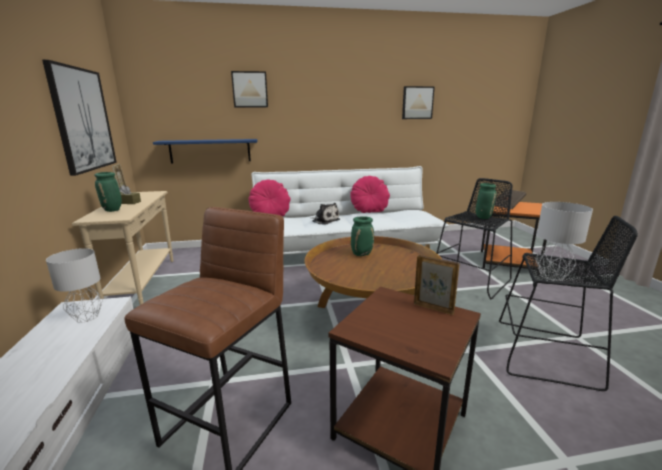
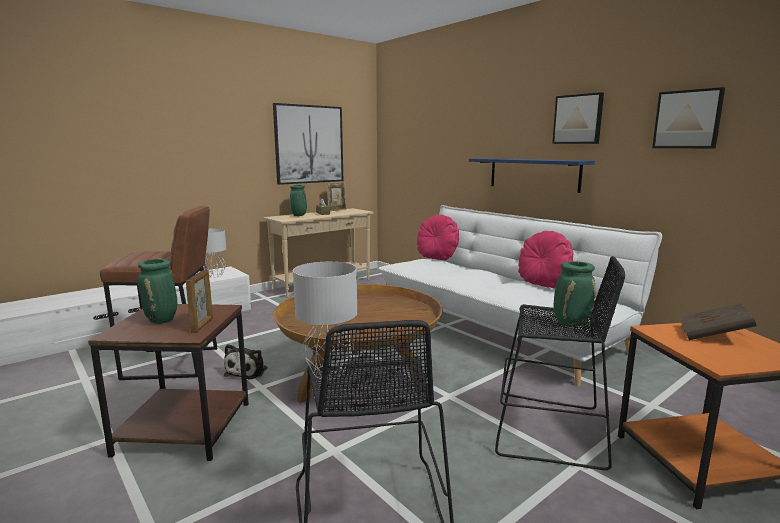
camera: 60 degrees right, 5 degrees down
(210, 151) = (426, 179): blue shelf -> blue shelf (533, 174)
(250, 89) = (463, 113): picture -> picture (578, 119)
(325, 220) = (460, 274): plush toy -> plush toy (248, 371)
(362, 254) = (386, 307): green vase -> green vase (162, 321)

